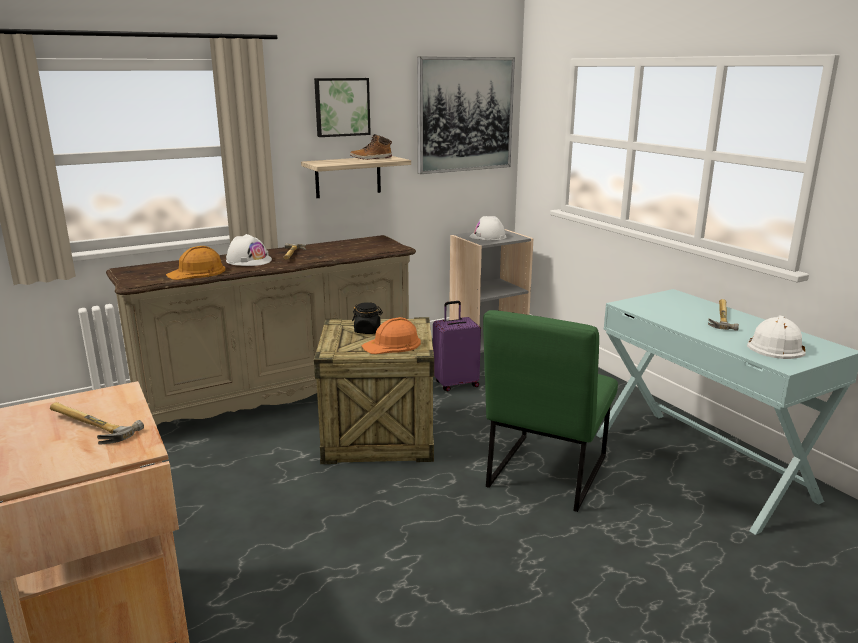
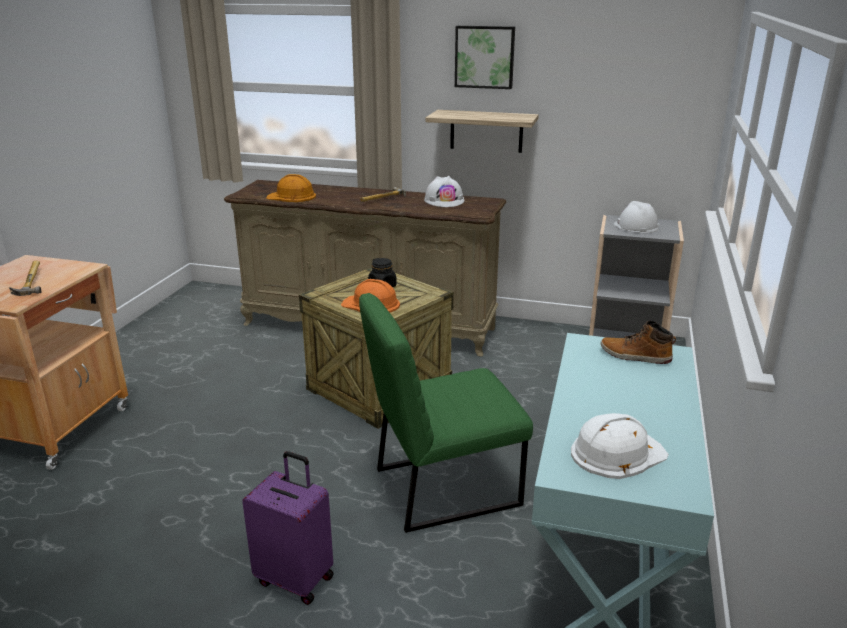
camera: 45 degrees right, 5 degrees up
(249, 260) = (345, 195): white hard hat -> white hard hat (444, 200)
(371, 158) = (503, 115): boot -> boot (635, 356)
(455, 384) = (514, 374): purple suitcase -> purple suitcase (296, 578)
(465, 114) = (642, 75): picture -> none
(719, 318) = (645, 397): hammer -> none

